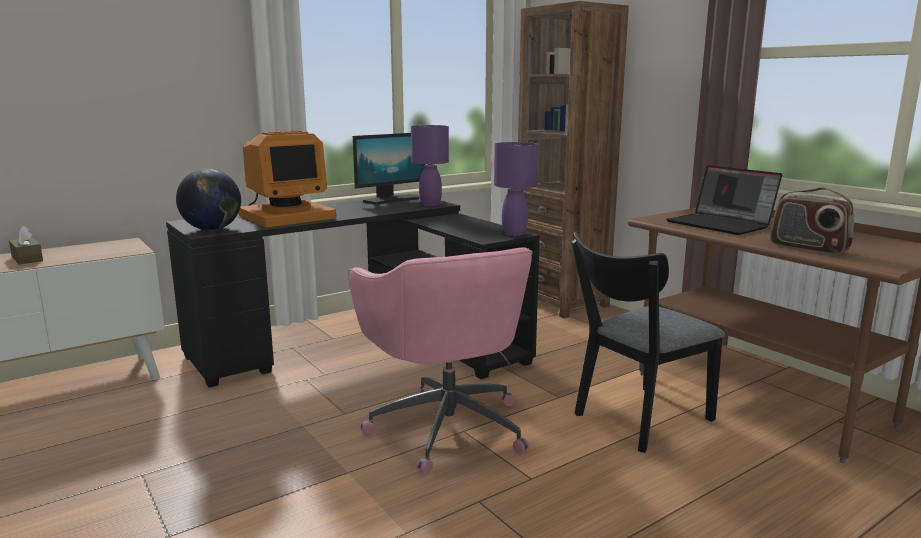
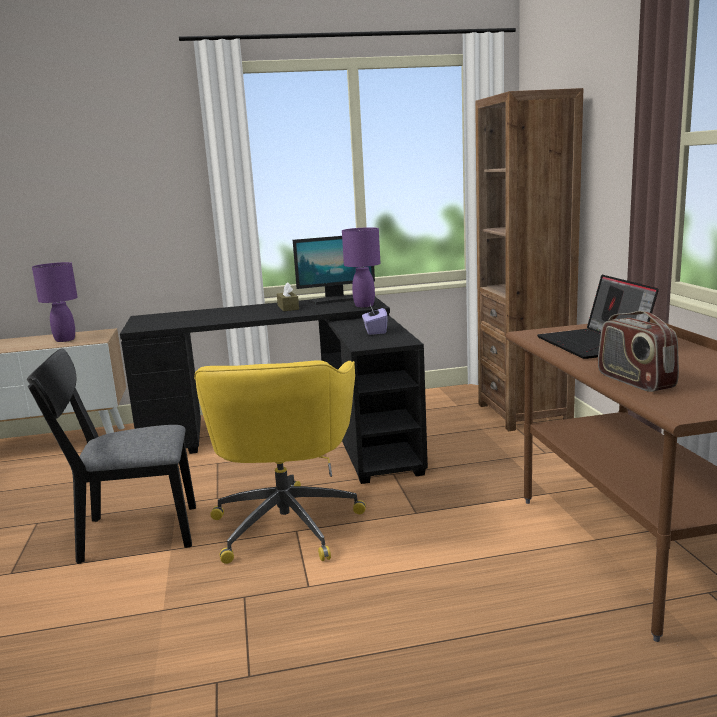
camera: 25 degrees right, 0 degrees up
(27, 259) = (23, 343): brown tissue box -> brown tissue box (288, 307)
(212, 230) = (147, 325): globe -> none
(286, 216) = (222, 314): monitor -> none
(447, 425) = (287, 523): pink office chair -> yellow office chair
(472, 226) = (375, 331): none -> purple tissue box
(514, 233) = (401, 341): purple table lamp -> purple table lamp (65, 340)
(636, 420) = (469, 549): black chair -> black chair (129, 534)

